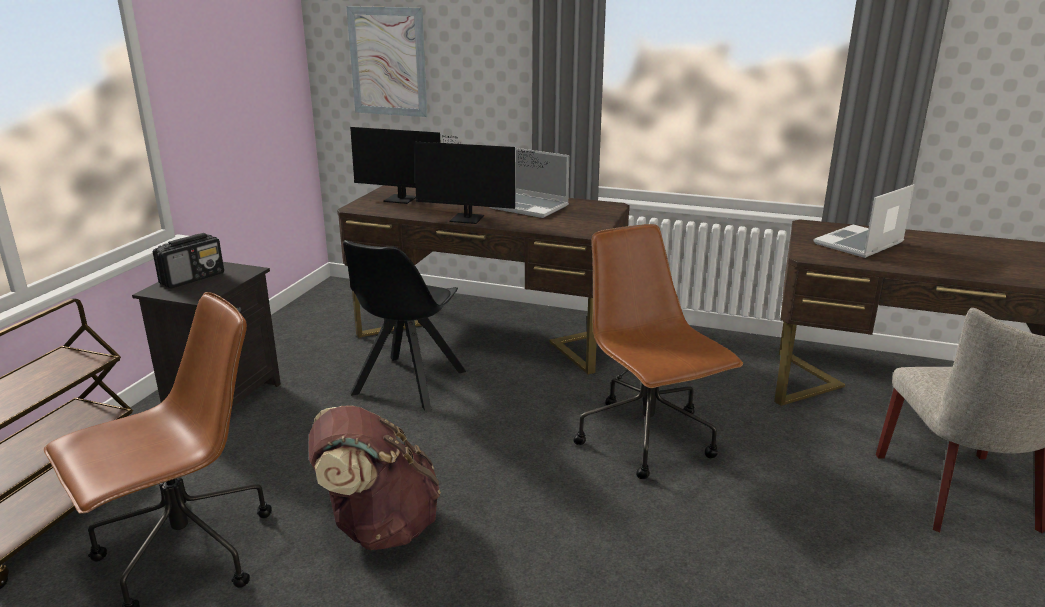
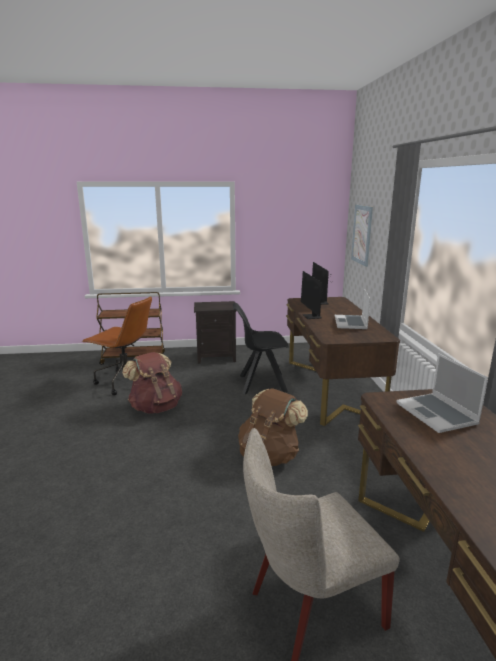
camera: 65 degrees right, 5 degrees down
(193, 278) = (215, 304): radio -> none
(647, 439) = (269, 456): brown office chair -> brown backpack
(859, 244) = (437, 414): laptop -> laptop turned 135 degrees counterclockwise

